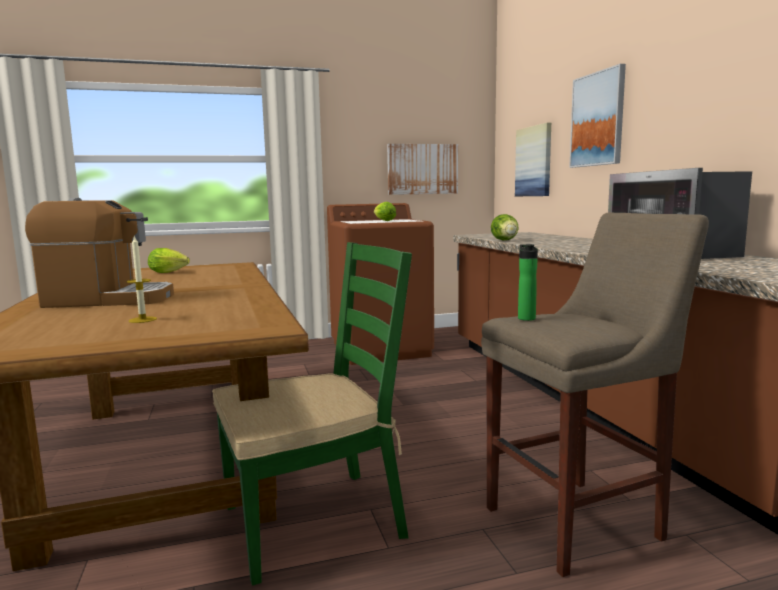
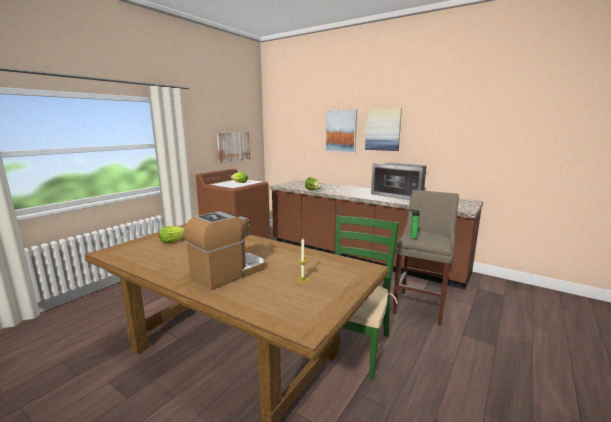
camera: 40 degrees left, 5 degrees up
(534, 161) = (297, 144): picture -> picture (383, 129)

